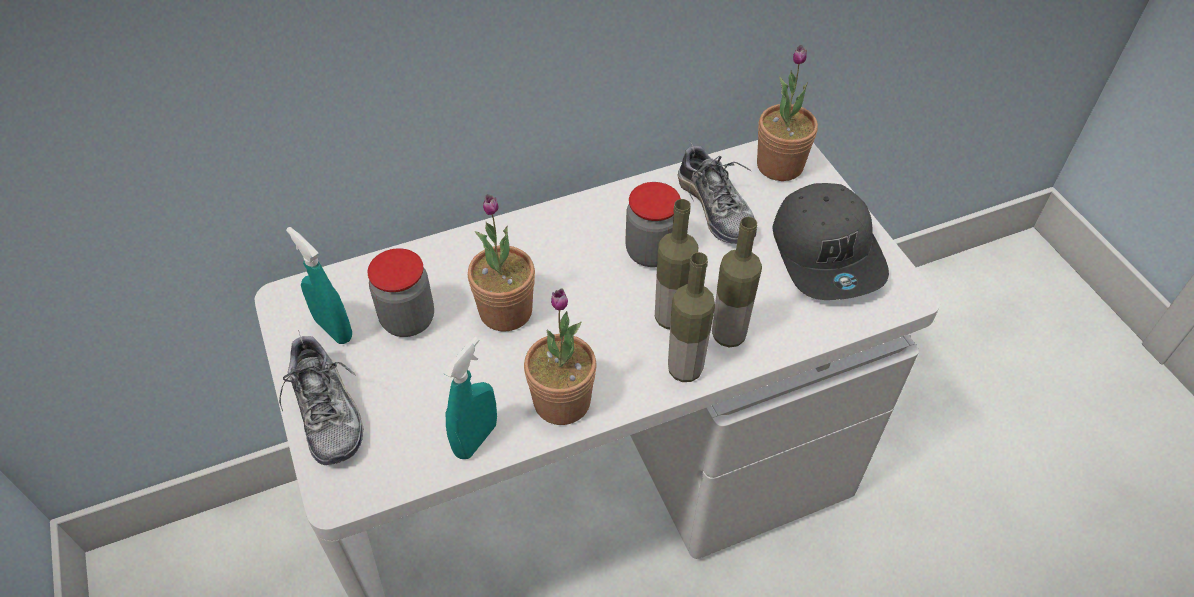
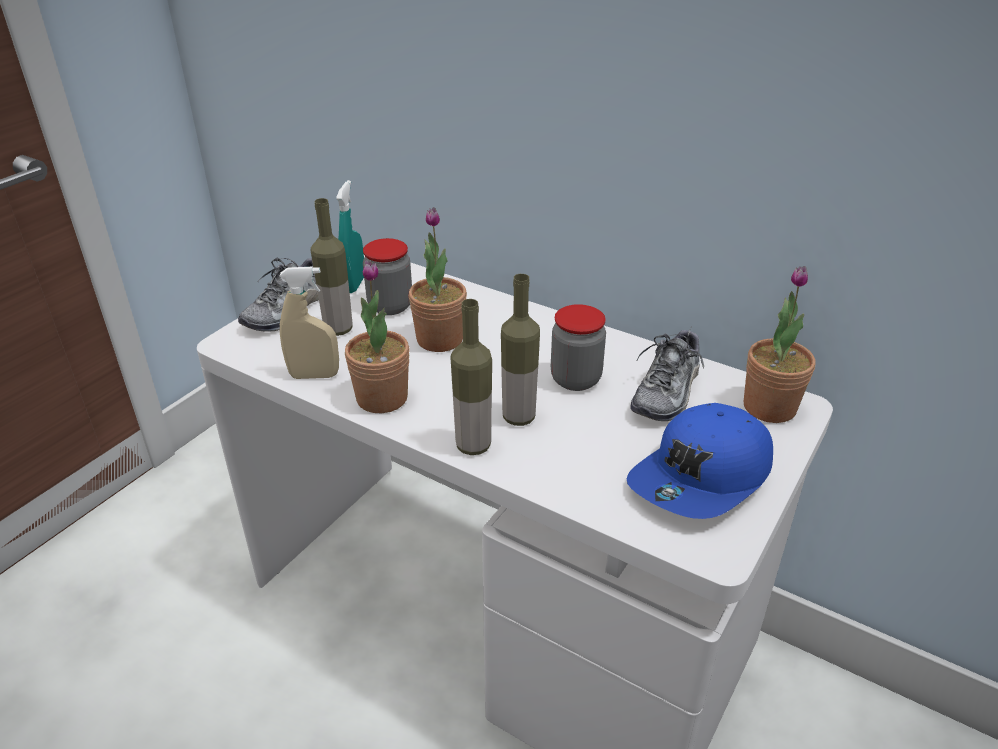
camera: 55 degrees right, 15 degrees down
(476, 439) = (314, 375): turquoise spray bottle -> beige spray bottle
(728, 335) = (535, 455): bottle -> bottle (338, 329)
(828, 253) = (702, 478): grey cap -> blue cap

